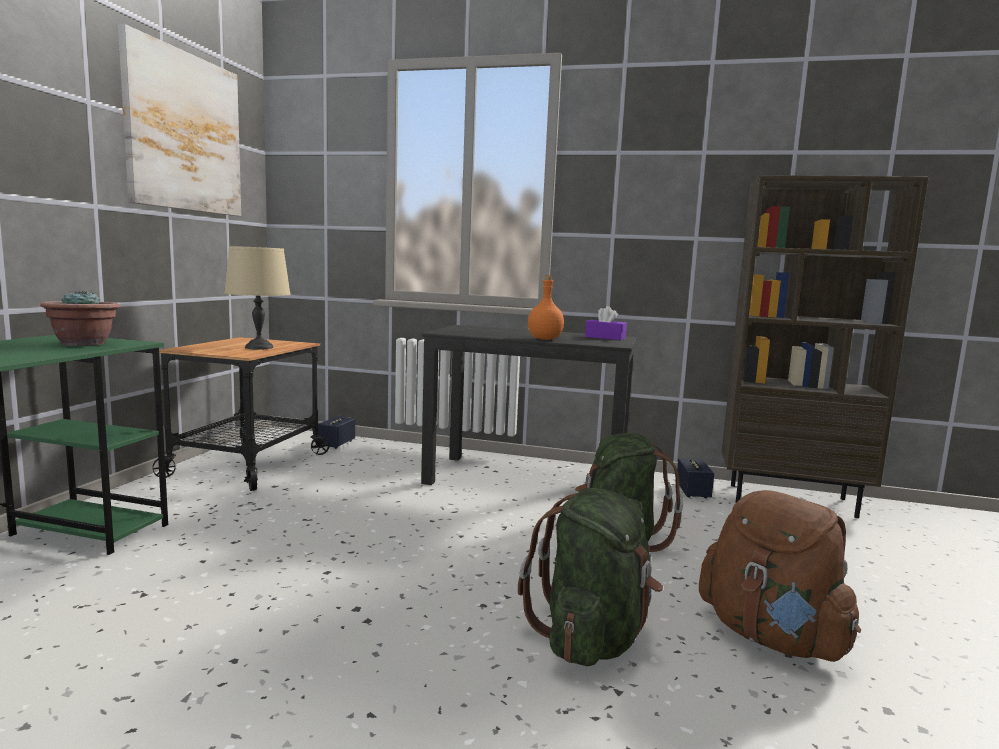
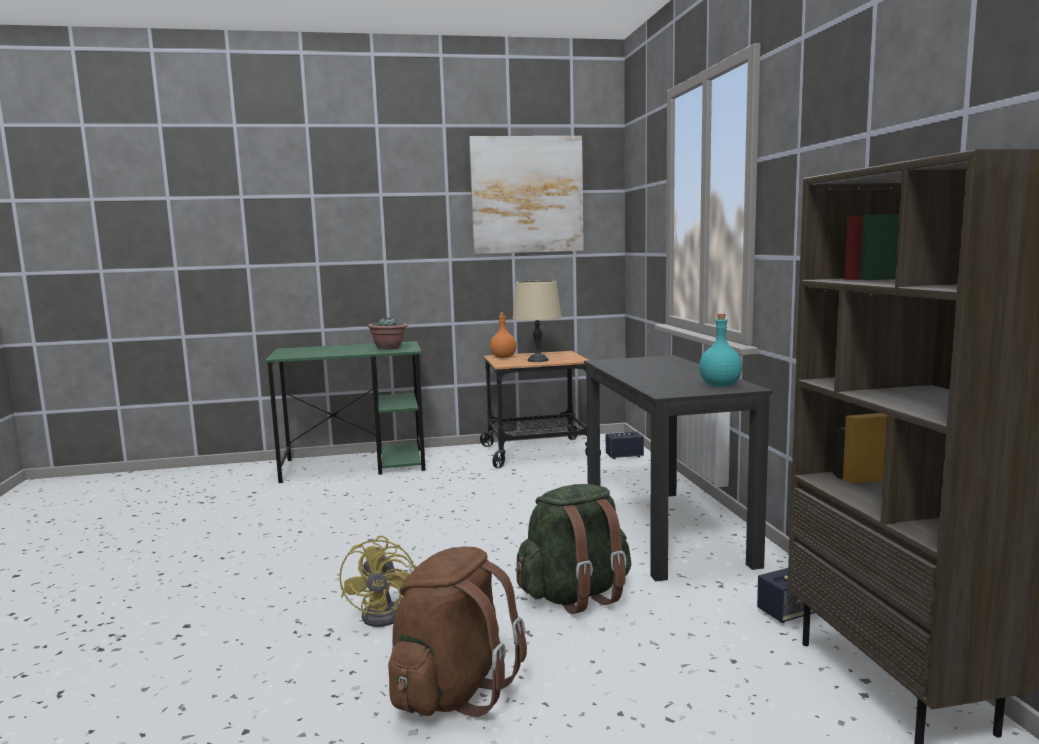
camera: 65 degrees right, 0 degrees up
(545, 339) = (641, 378): orange bottle -> orange bottle (503, 357)
(592, 637) = (390, 614): green backpack -> yellow fan
(605, 337) = (719, 385): purple tissue box -> turquoise bottle

